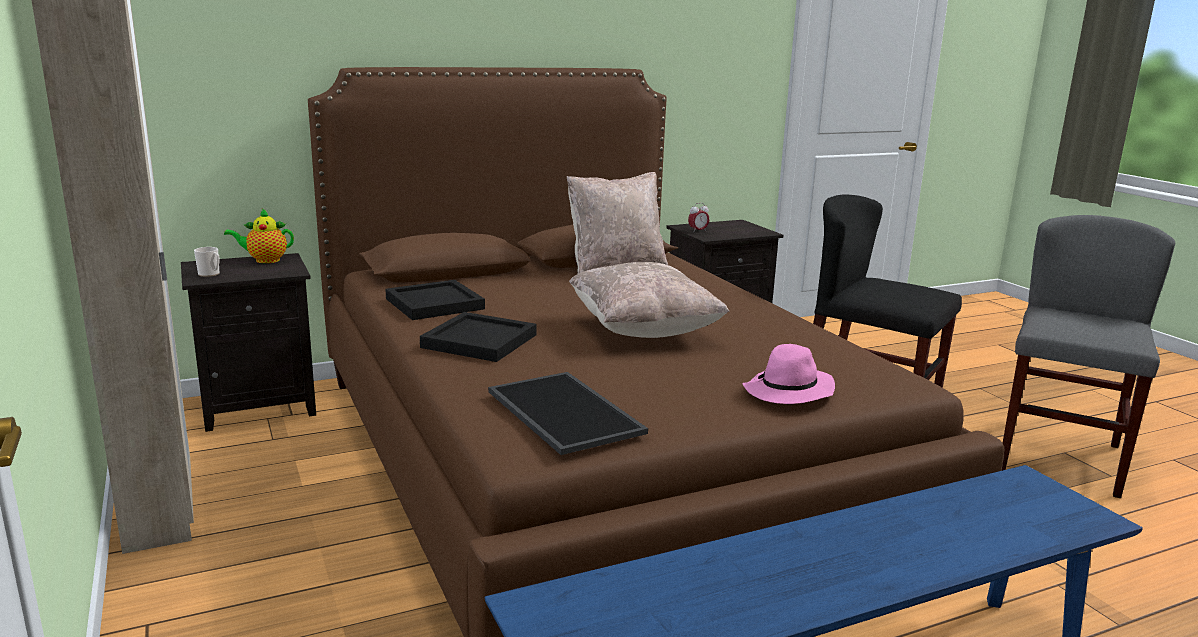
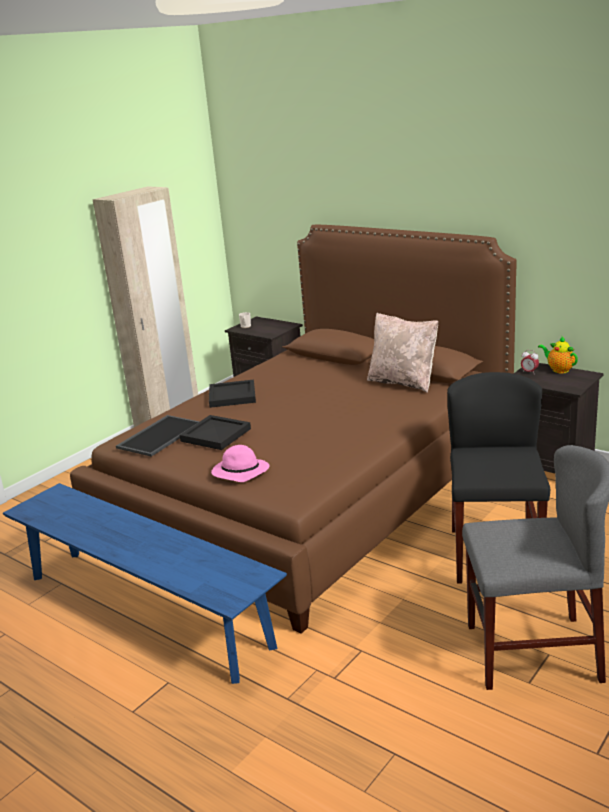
camera: 65 degrees right, 5 degrees up
(264, 260) = (280, 324): teapot -> teapot (558, 370)
(433, 303) = (274, 371): black tray -> black tray (215, 434)
(643, 331) = (294, 420): beige pillow -> none

